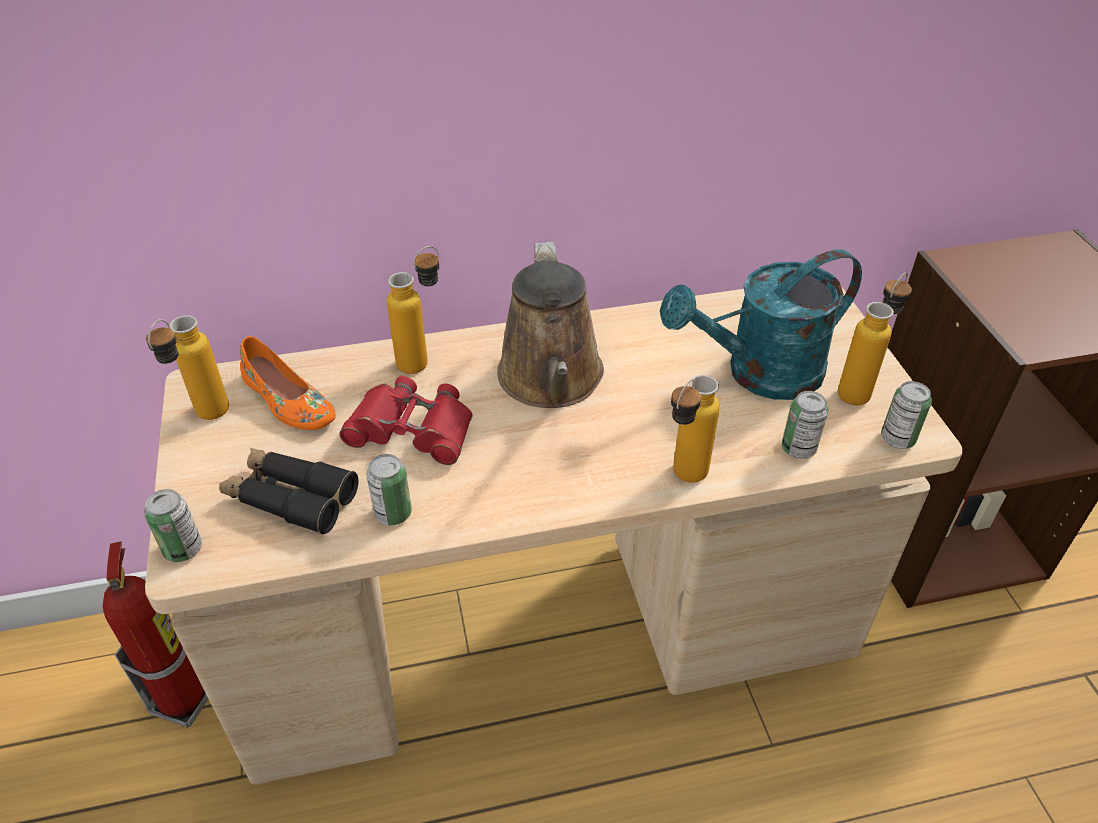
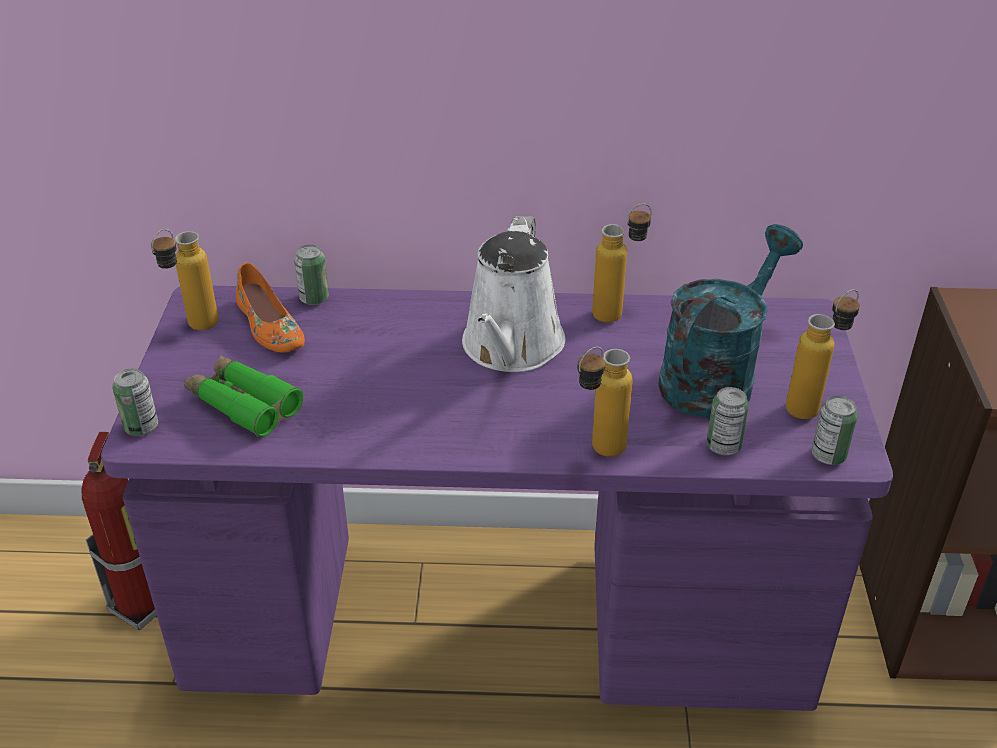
camera: 15 degrees right, 5 degrees down
(291, 498) = (243, 404): black binoculars -> green binoculars
(393, 513) = (325, 432): can -> can (314, 298)
(412, 430) = (368, 368): red binoculars -> none
(423, 359) = (401, 311): bottle -> bottle (618, 312)
(548, 634) = (498, 622): beige desk -> purple desk
(551, 380) = (511, 348): brown watering can -> white watering can
(759, 374) = (715, 375): turquoise watering can -> turquoise watering can turned 135 degrees clockwise

